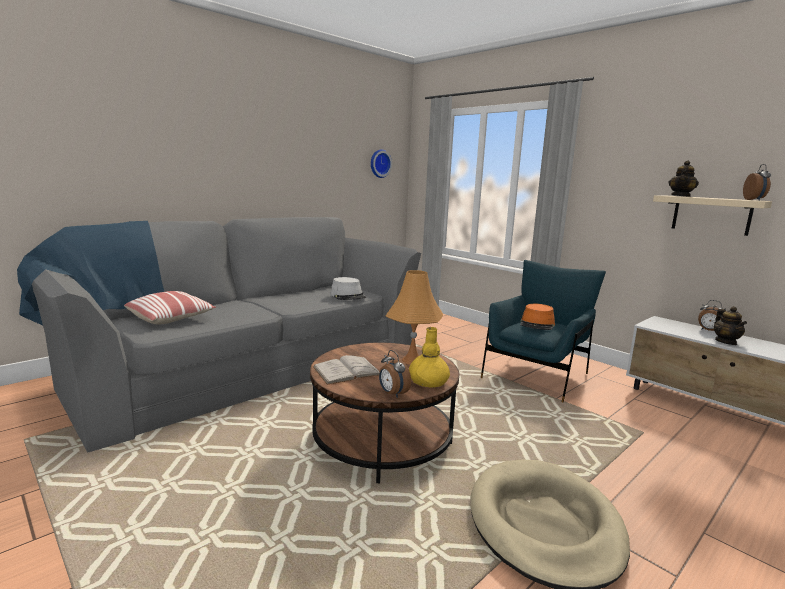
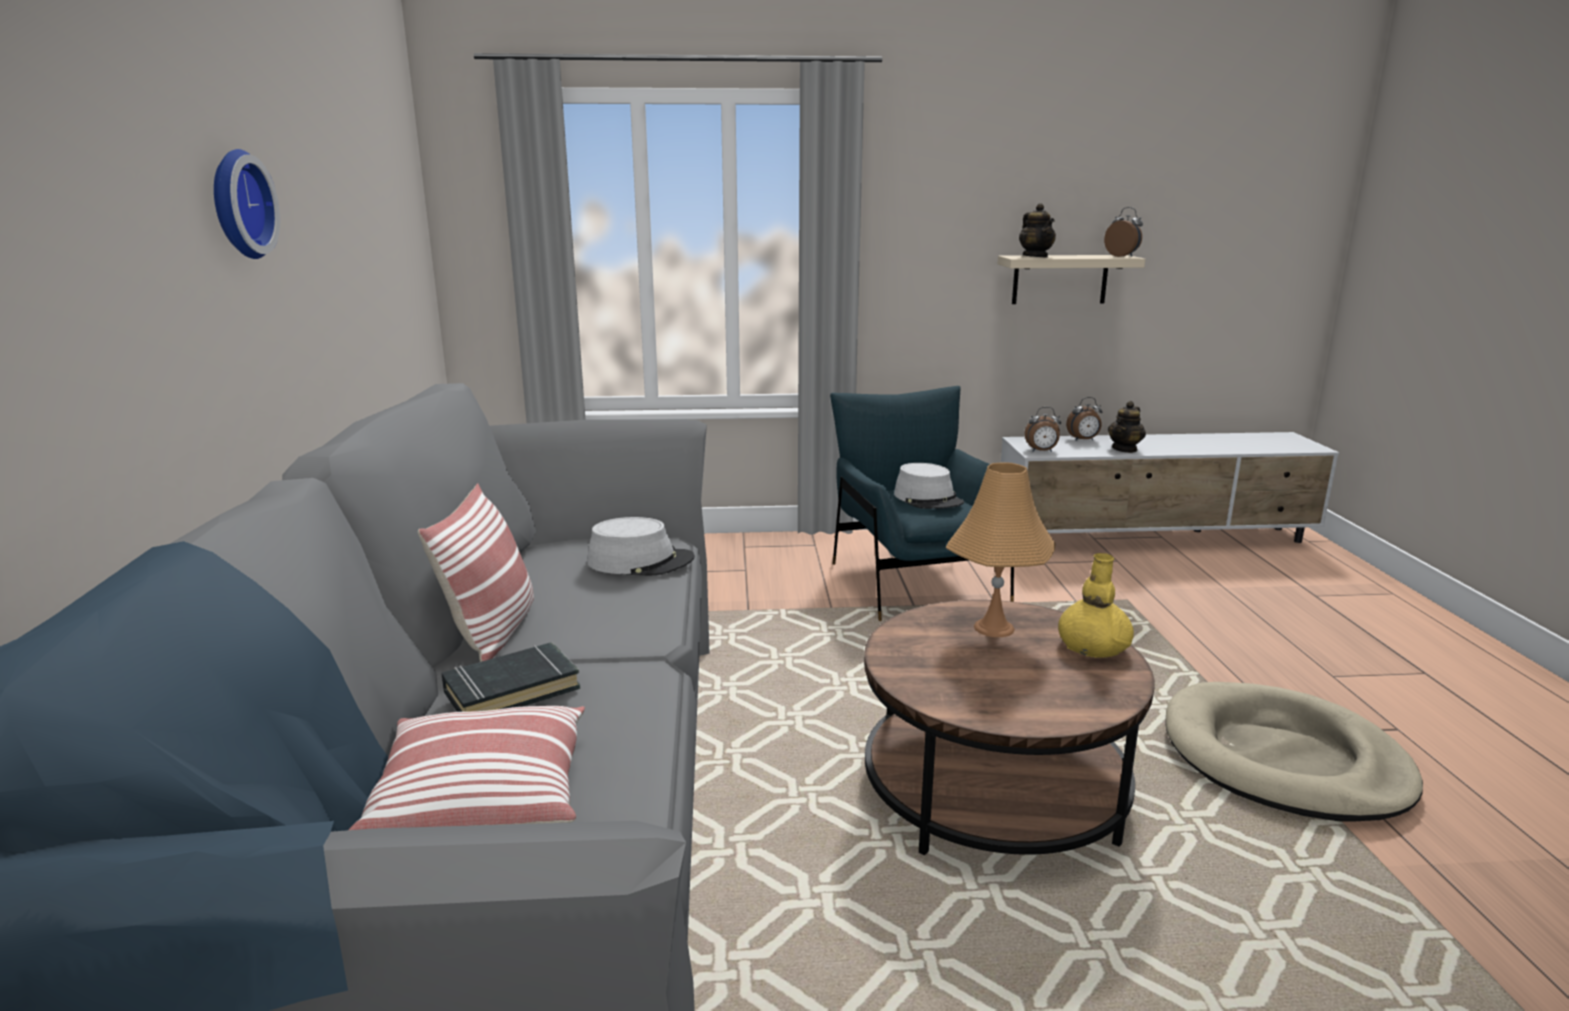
camera: 50 degrees left, 5 degrees up
(233, 305) = (511, 690): none -> black book
(271, 296) = (493, 631): none -> pillow
(347, 370) = (992, 693): white book -> none
(379, 163) = (399, 223): wall clock -> wall clock (237, 205)
(392, 394) = (1120, 688): alarm clock -> alarm clock (1041, 451)
(537, 324) = (928, 499): orange hat -> grey hat
(726, 342) = (1125, 449): teapot -> teapot turned 90 degrees clockwise

